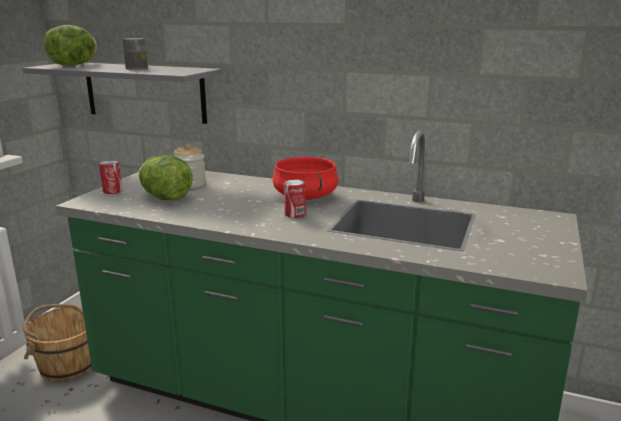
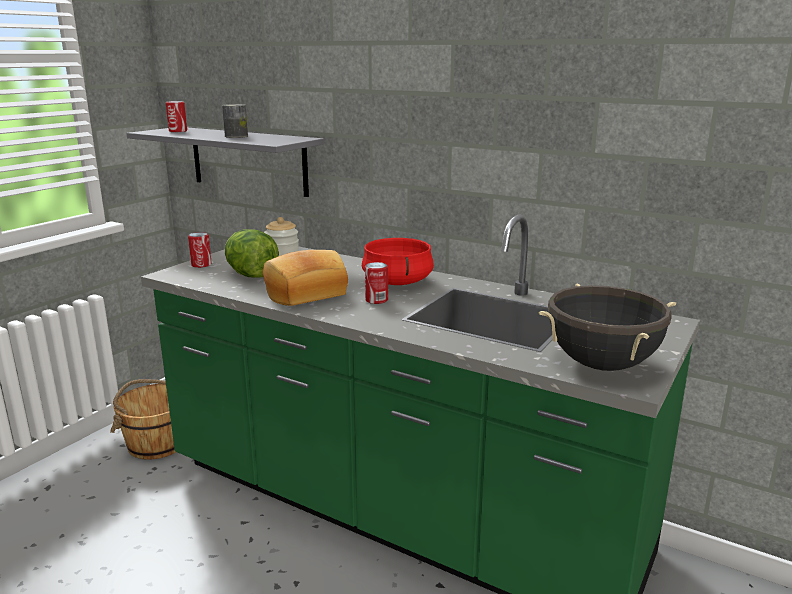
camera: 10 degrees right, 0 degrees up
(74, 65) = (178, 131): lettuce -> can
(225, 212) = (304, 293): none -> bread
(521, 258) = (601, 364): none -> black cooking pot

